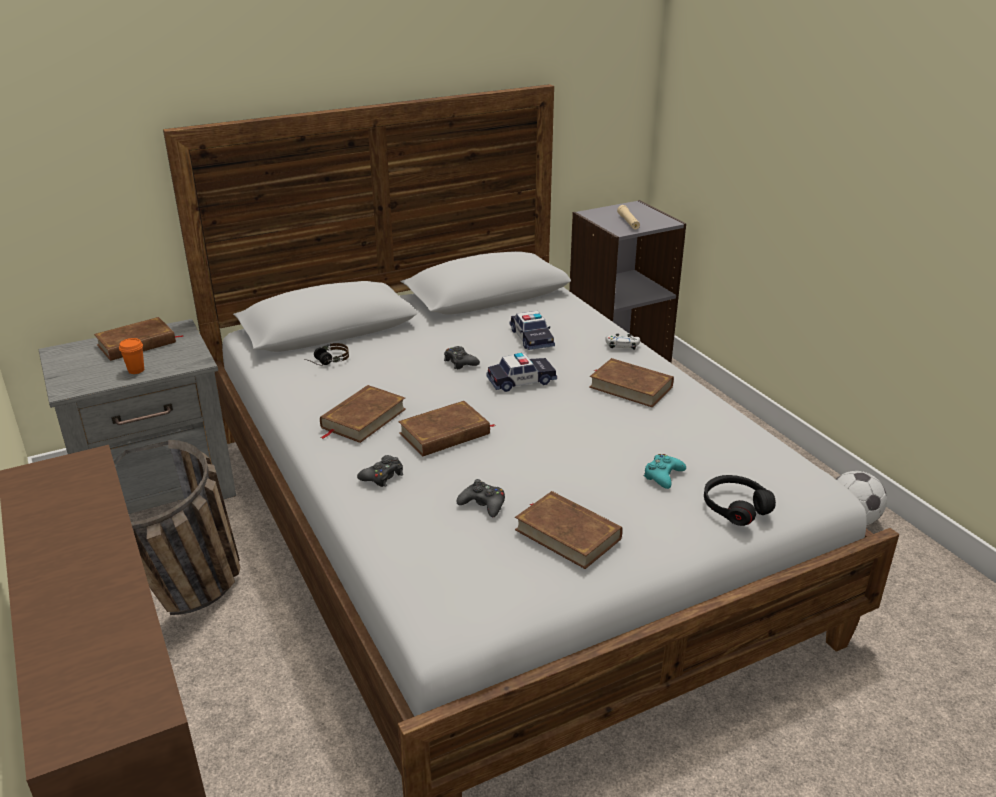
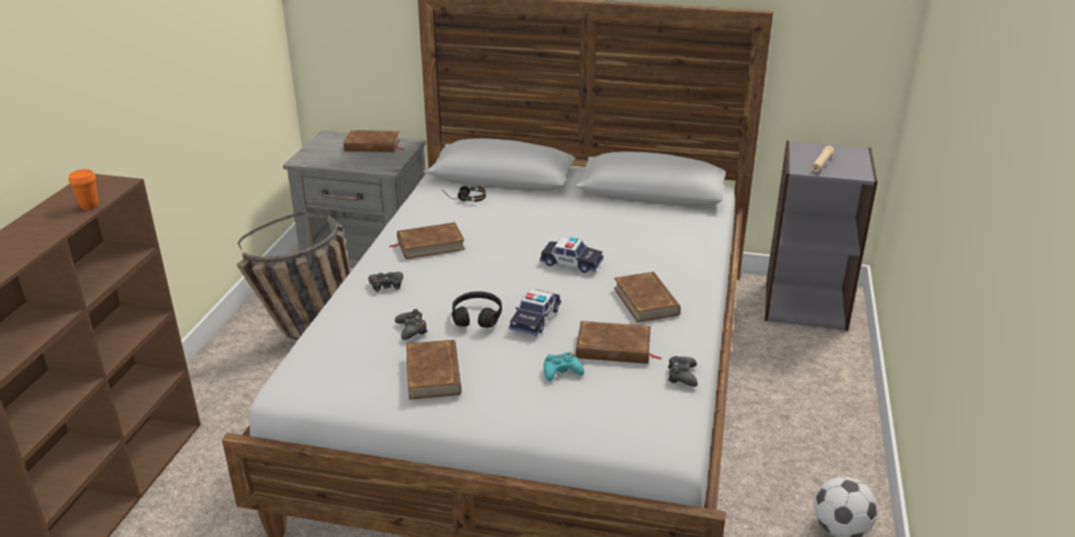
camera: 40 degrees right, 0 degrees up
(136, 370) = (349, 162): orange cup -> orange cup (89, 205)
(445, 434) = (462, 276): brown book -> brown book (613, 348)
(460, 362) = (550, 233): black game controller -> black game controller (682, 376)
(531, 338) = (631, 235): toy car -> toy car (535, 319)
(622, 346) = (693, 268): white game controller -> none
(735, 507) = (576, 417): black headphones -> black headphones (477, 316)

